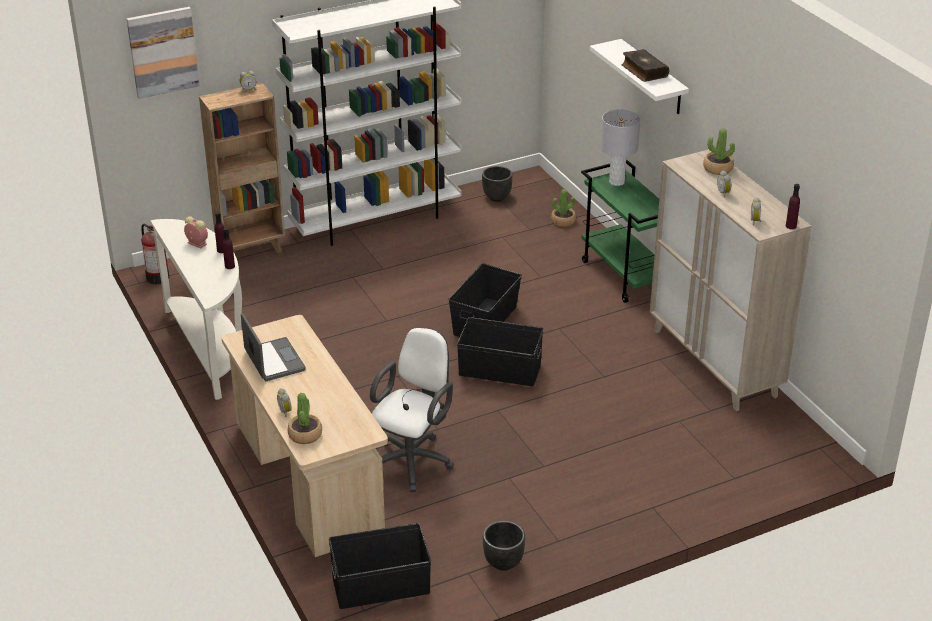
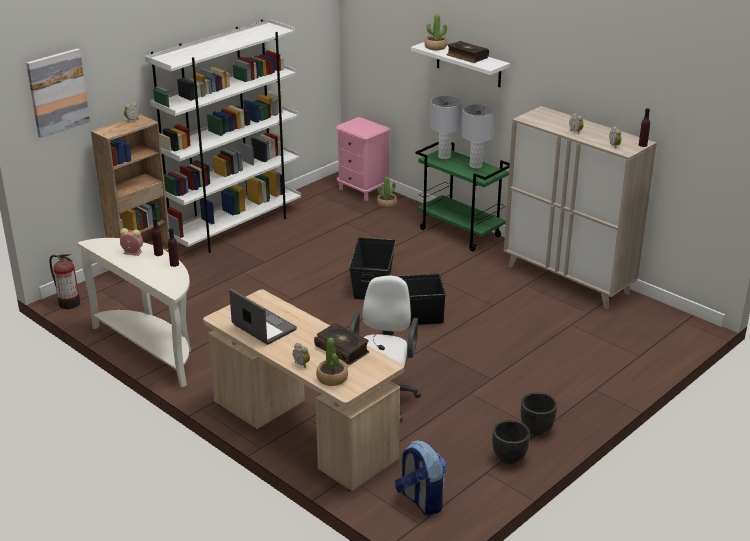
camera: 20 degrees left, 5 degrees down
(337, 404) = (342, 349): none -> book
(380, 585) = (420, 500): black storage box -> backpack
(497, 197) = (324, 196): black planter -> black planter (537, 429)
(546, 197) = (362, 190): none -> pink nightstand
(645, 201) = (475, 165): none -> grey table lamp
(717, 169) = (557, 117): potted plant -> potted plant (435, 47)

